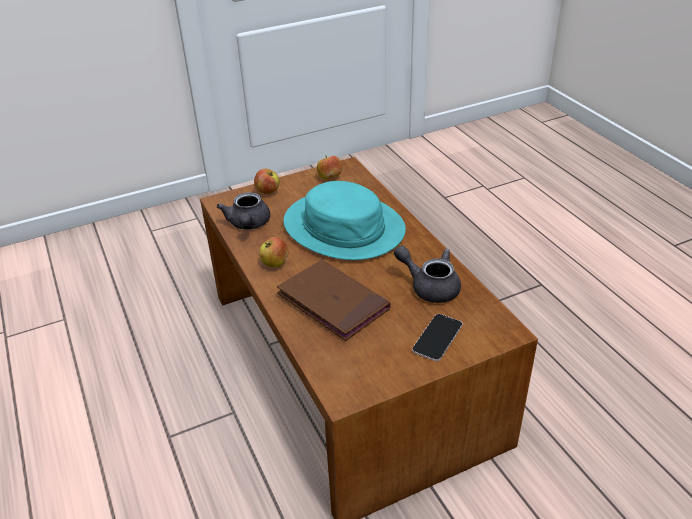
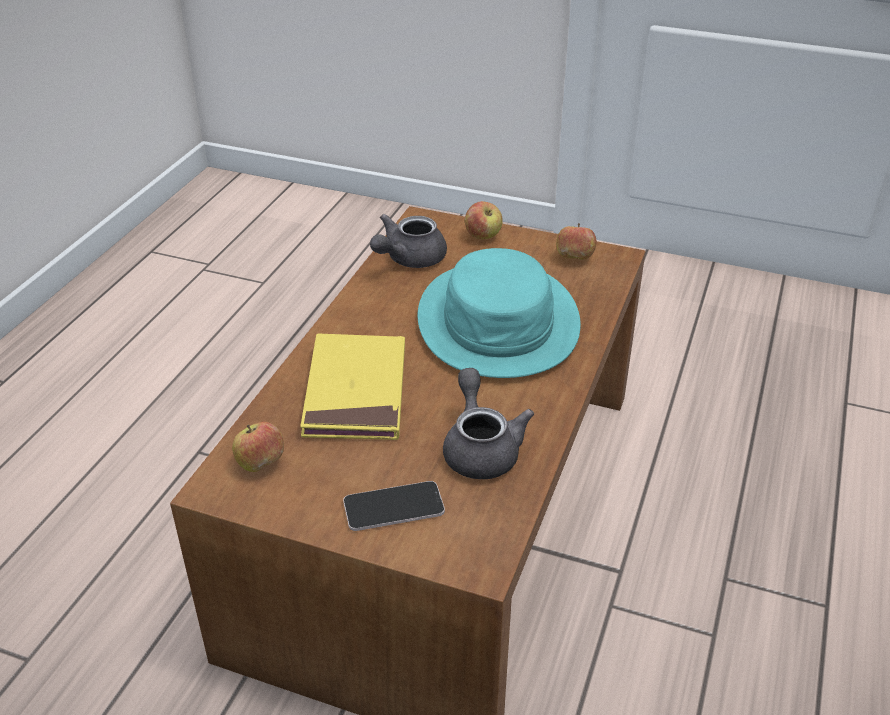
camera: 45 degrees right, 0 degrees up
(275, 263) = (369, 314): apple -> apple (261, 464)
(333, 303) = (356, 392): brown book -> yellow book

